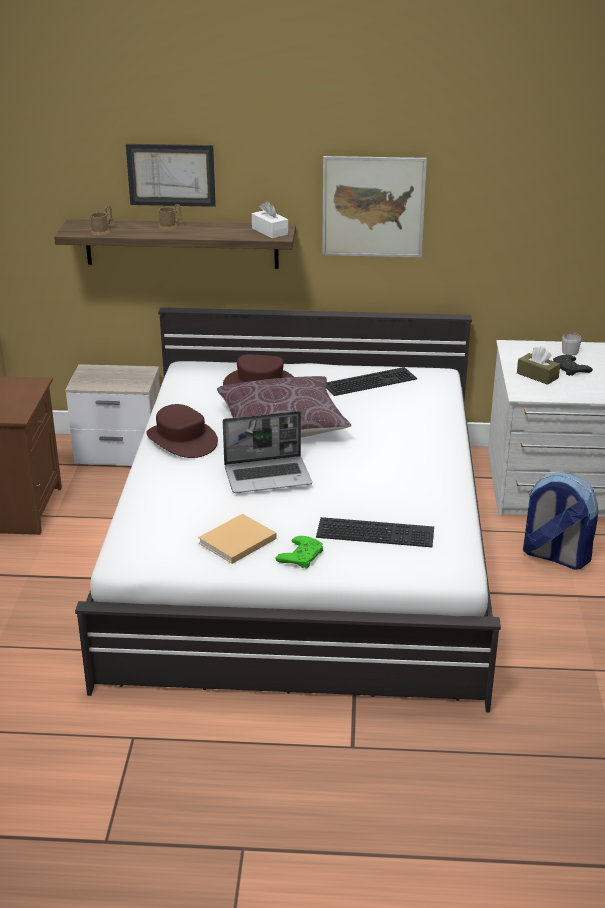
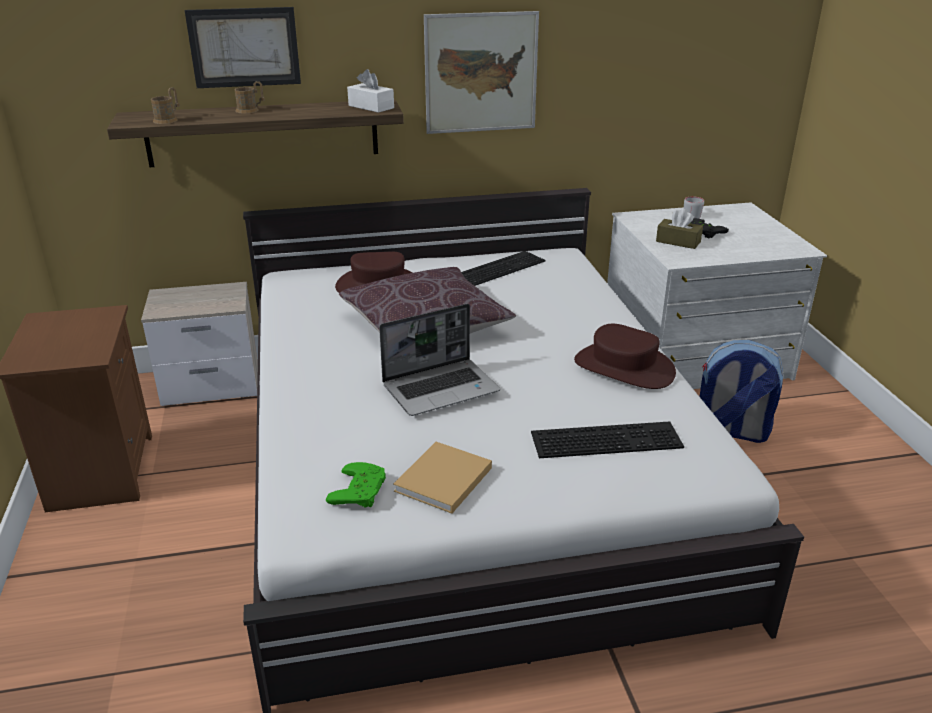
camera: 15 degrees left, 0 degrees up
(181, 440) = (313, 359): brown hat -> brown hat (623, 367)
(303, 556) = (537, 487): green game controller -> green game controller (362, 490)

